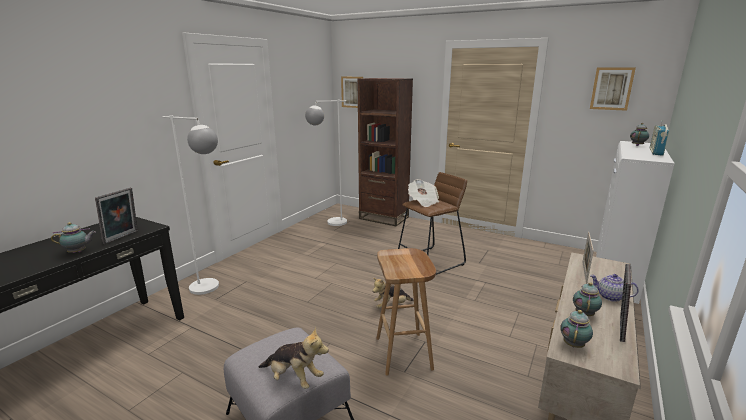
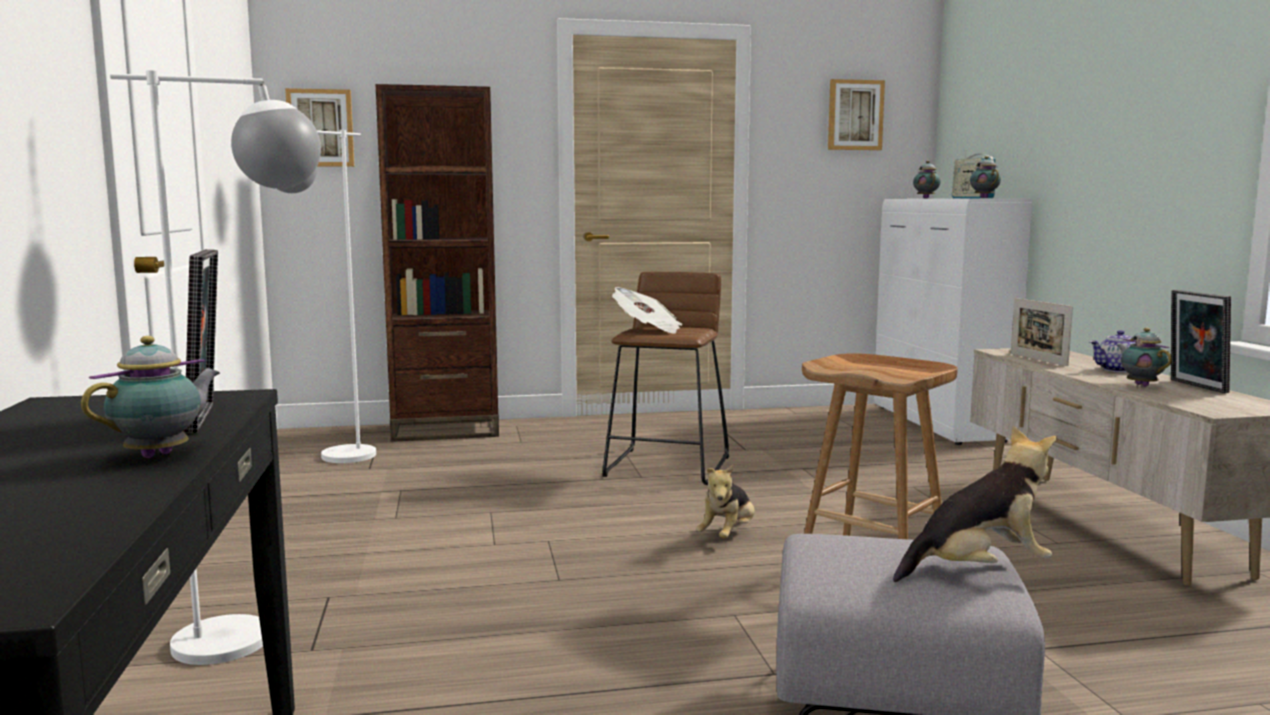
camera: 40 degrees left, 10 degrees down
(573, 344) = (1203, 405): teapot -> teapot (983, 198)

